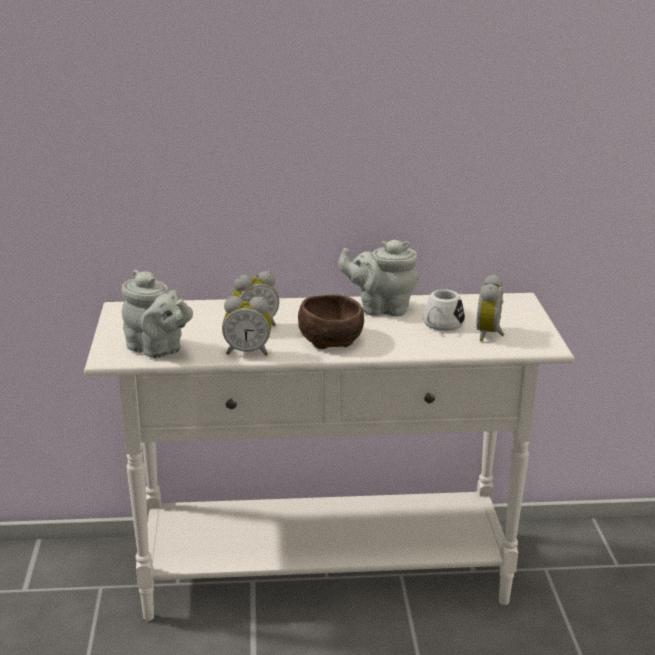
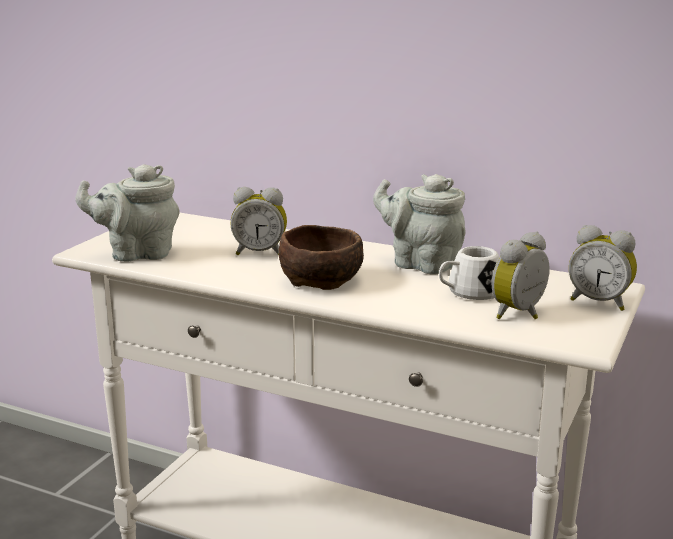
camera: 30 degrees right, 5 degrees down
(157, 349) = (137, 254): grey teapot -> grey teapot turned 105 degrees clockwise
(247, 351) = (218, 273): alarm clock -> alarm clock (599, 302)

